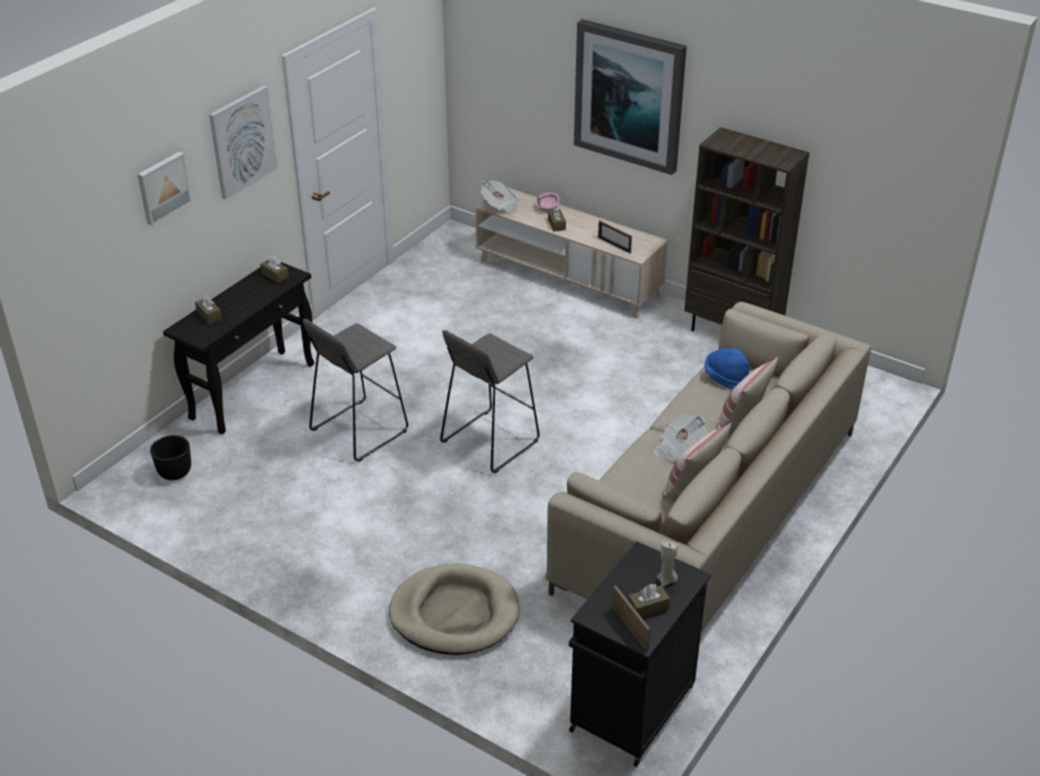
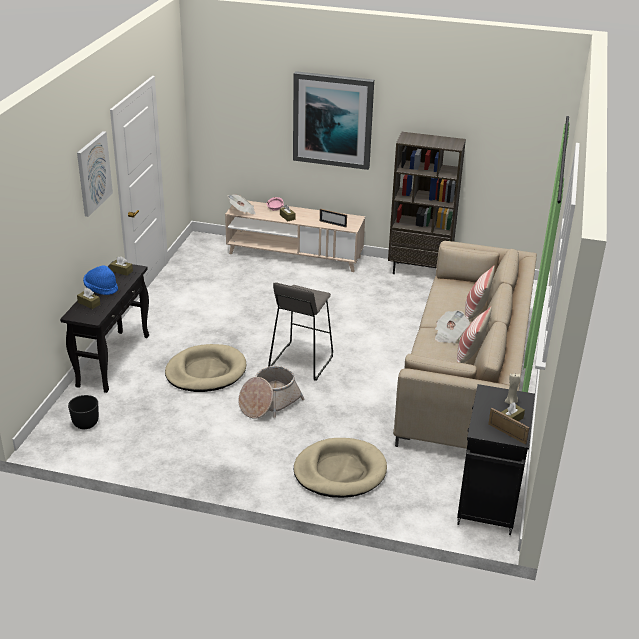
camera: 20 degrees left, 5 degrees down
(163, 187) = (55, 208): picture -> none
(358, 430) = (206, 372): grey stool -> beige dog bed
(415, 492) = (269, 403): none -> basket
(726, 378) = (452, 289): blue hat -> blue hat (101, 289)

